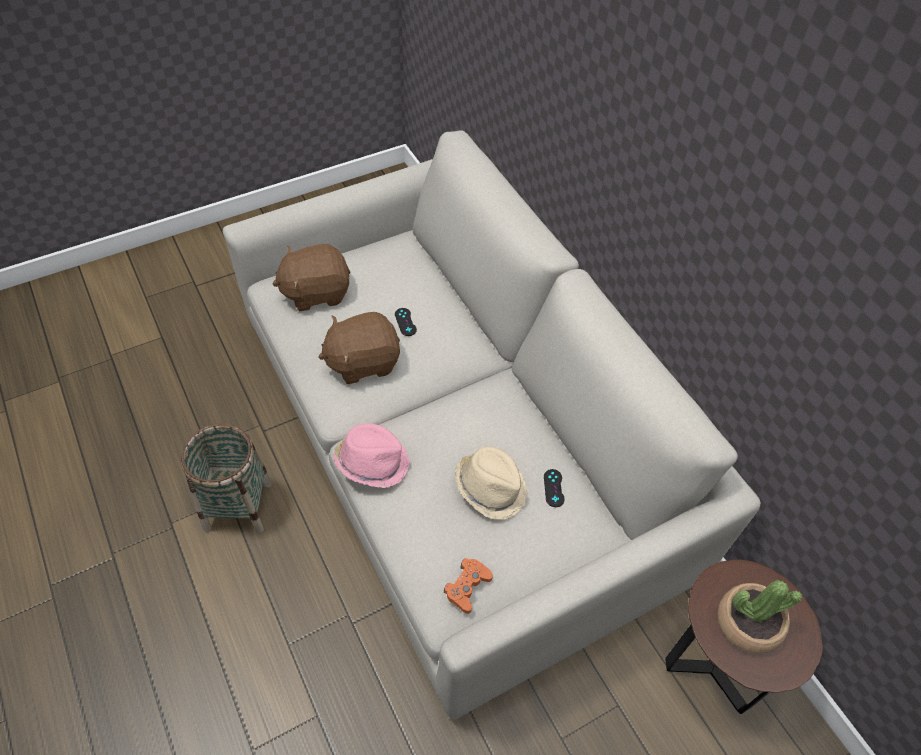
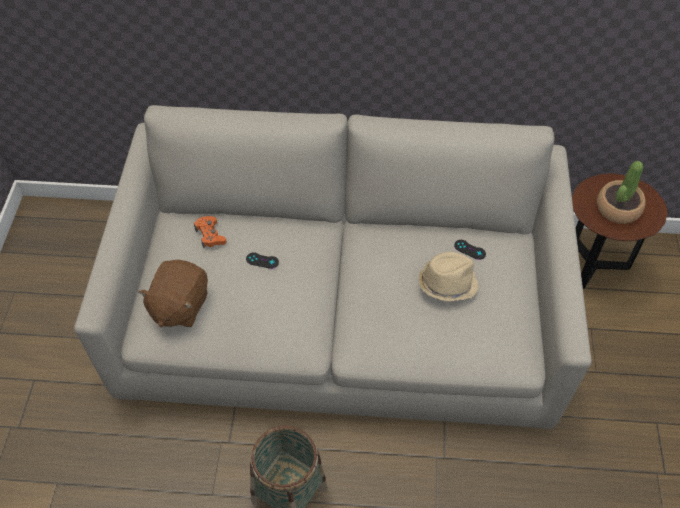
camera: 55 degrees left, 0 degrees up
(363, 361) = (276, 308): brown plush toy -> none
(372, 461) = (375, 346): pink hat -> none
(467, 587) = (513, 338): orange game controller -> orange game controller (210, 235)

